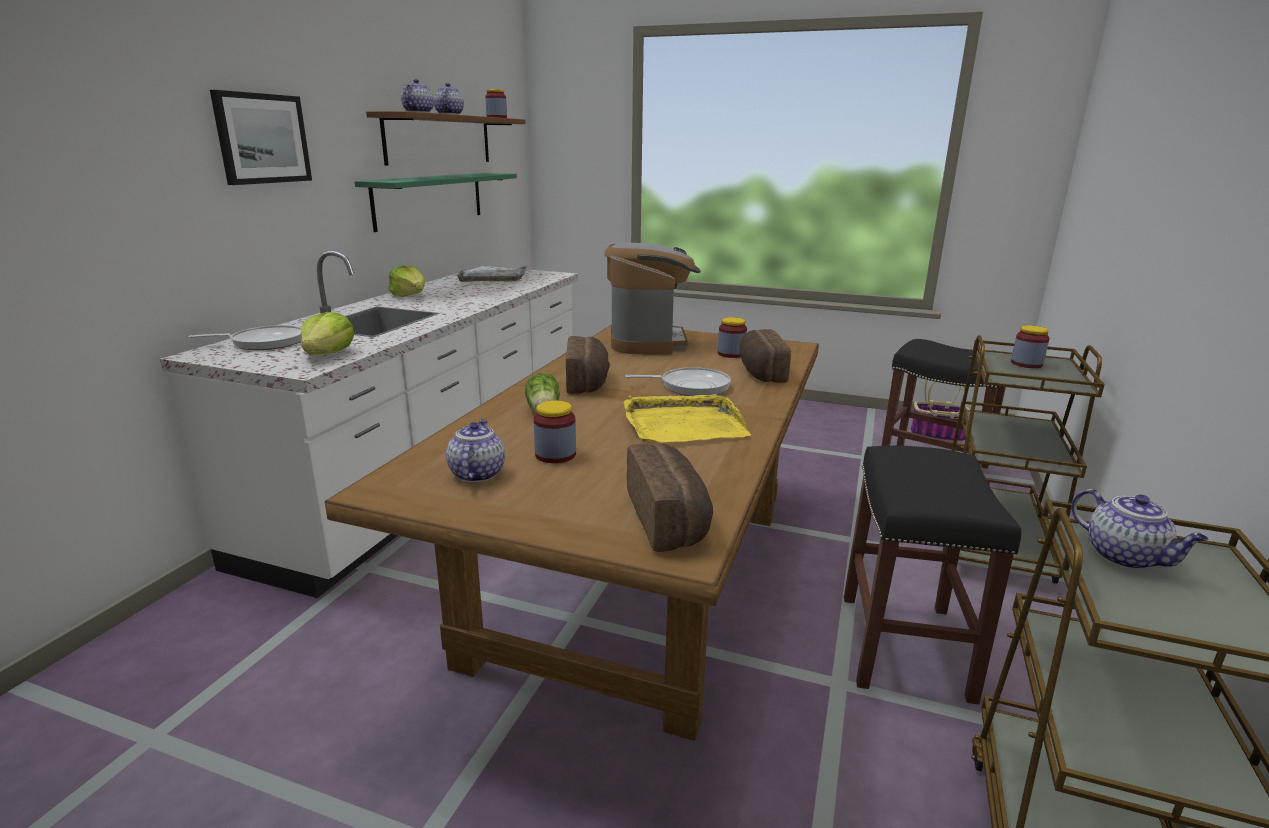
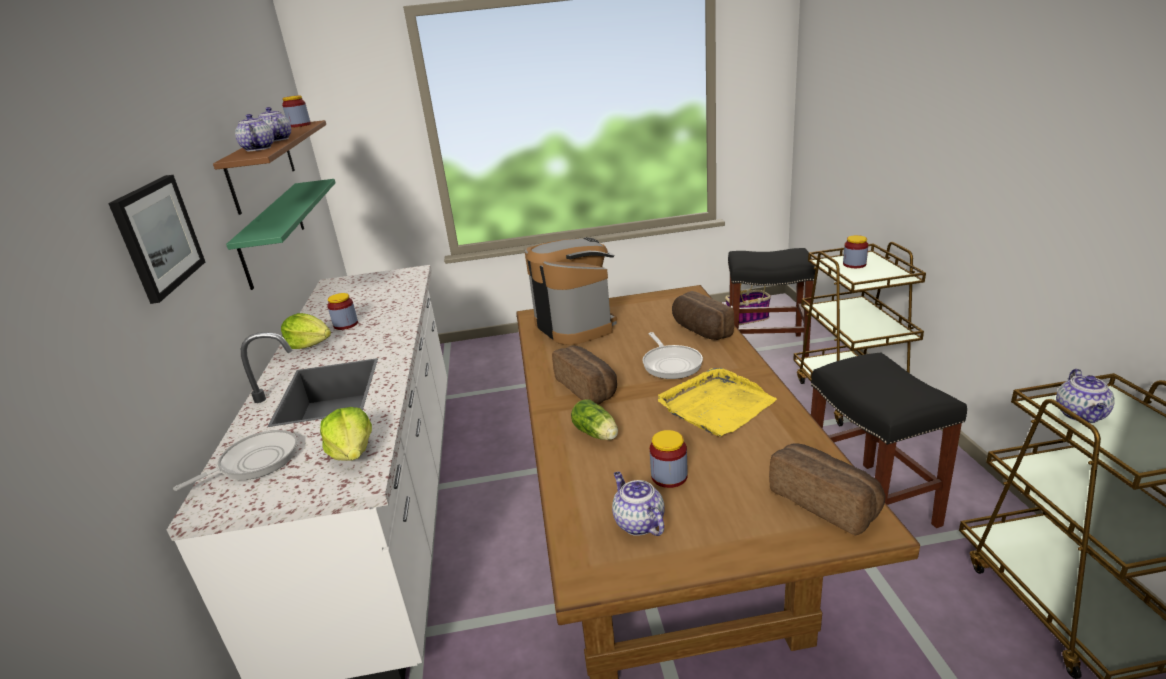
camera: 25 degrees left, 5 degrees up
(493, 277) = (357, 293): grey tray -> none
(690, 386) = (671, 364): frying pan -> frying pan turned 105 degrees clockwise
(731, 354) = (655, 317): jar -> jar (346, 324)
(1126, 557) = (1081, 415): teapot -> teapot turned 75 degrees clockwise

